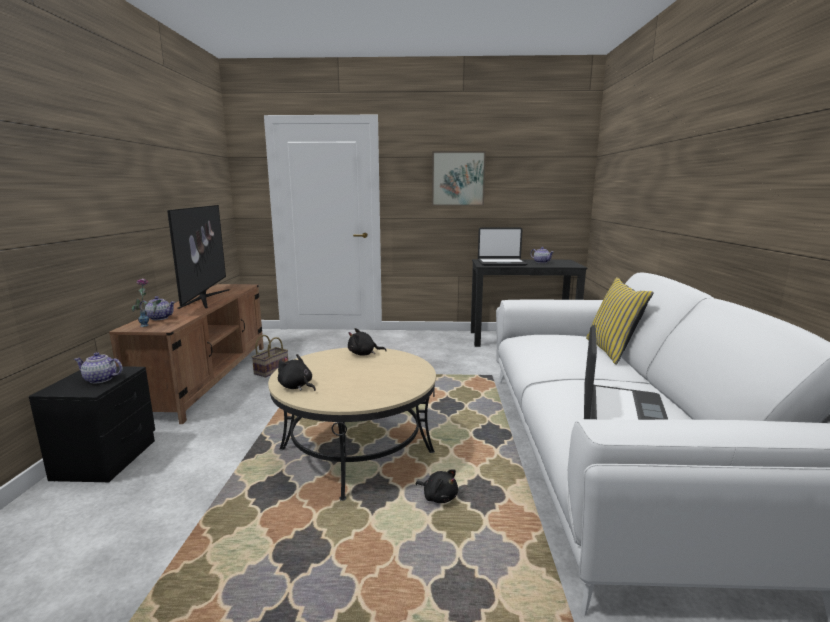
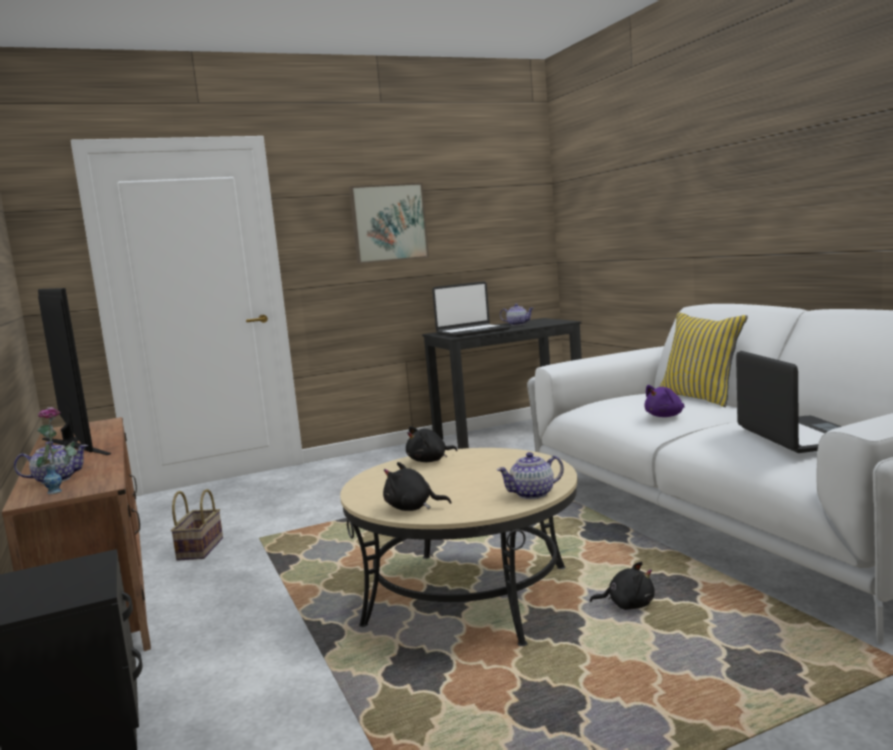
camera: 25 degrees left, 5 degrees down
(101, 379) = (73, 580): teapot -> teapot (533, 494)
(556, 360) = (665, 416): none -> purple plush toy

